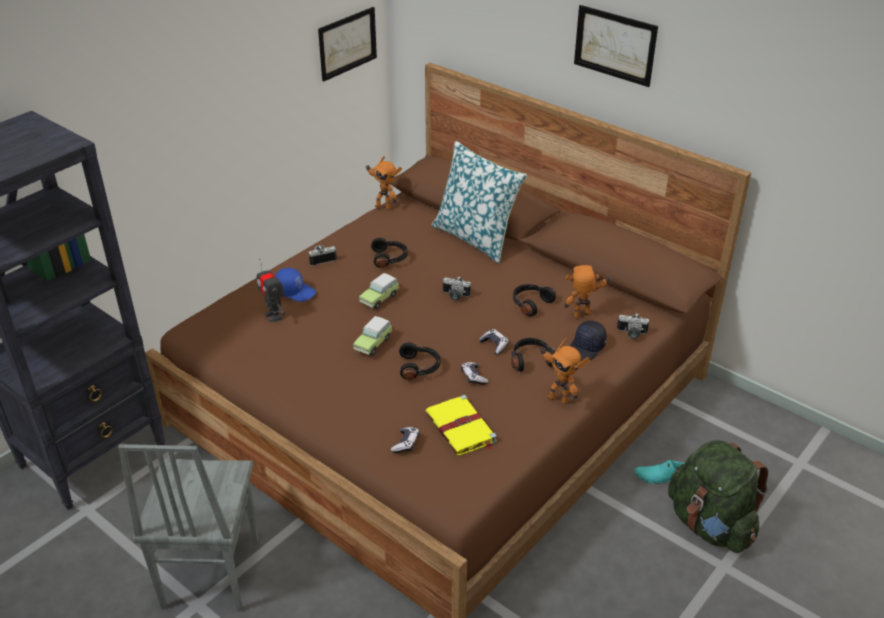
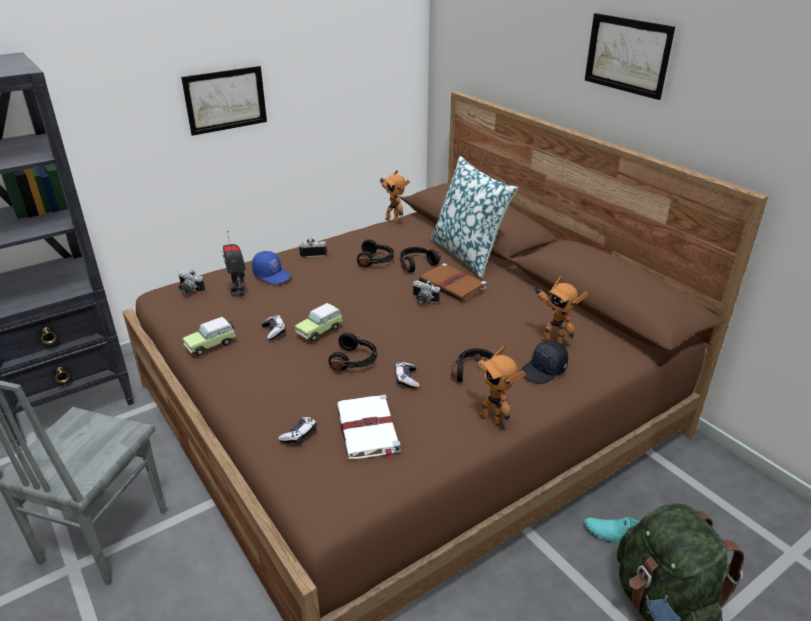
camera: 15 degrees right, 5 degrees down
(347, 43) = (382, 66): picture -> picture (225, 100)
(380, 298) = (348, 292): toy car -> toy car (212, 344)
(461, 428) = (368, 430): yellow book -> white book
(476, 275) = (453, 285): none -> brown book
(494, 345) = (443, 351): game controller -> game controller (274, 331)
(530, 303) = (499, 318): black headphones -> black headphones (416, 264)
(584, 317) = (552, 340): toy robot -> toy robot turned 150 degrees counterclockwise
(631, 334) = (600, 364): camera -> camera (188, 290)

